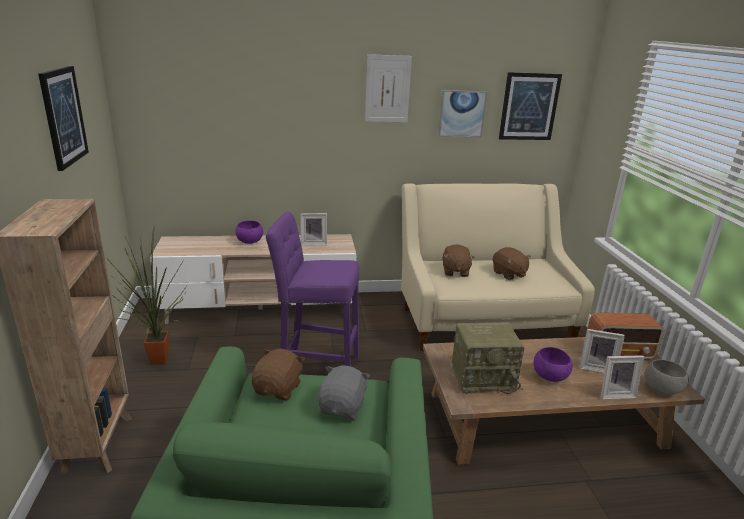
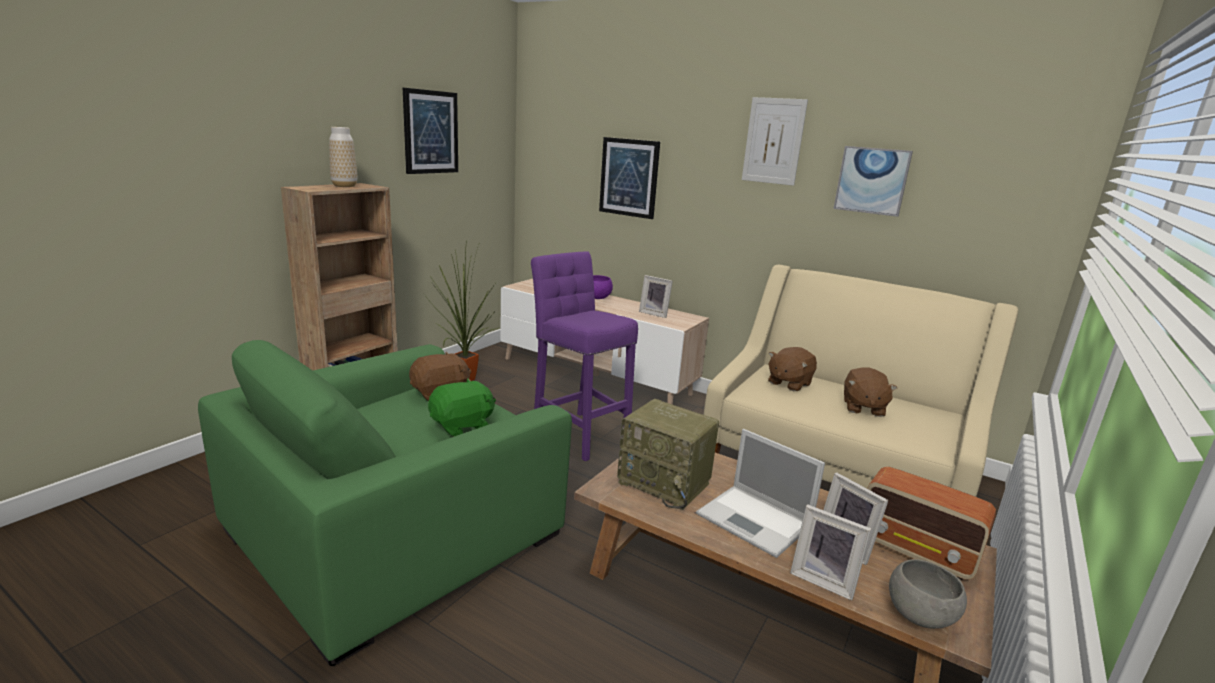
camera: 40 degrees right, 5 degrees down
(51, 211) = (344, 186): none -> vase
(343, 407) = (462, 426): grey plush toy -> green plush toy
(529, 106) = (985, 178): picture -> picture (629, 177)
(550, 377) = (756, 521): purple bowl -> laptop

